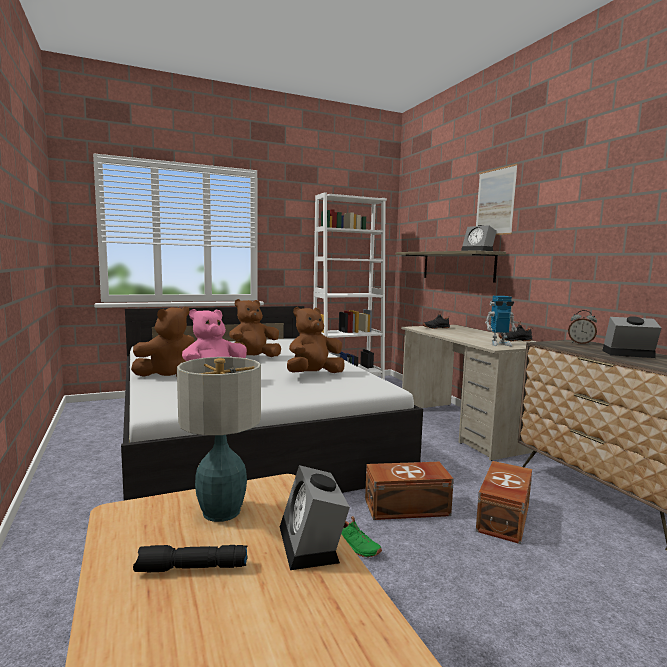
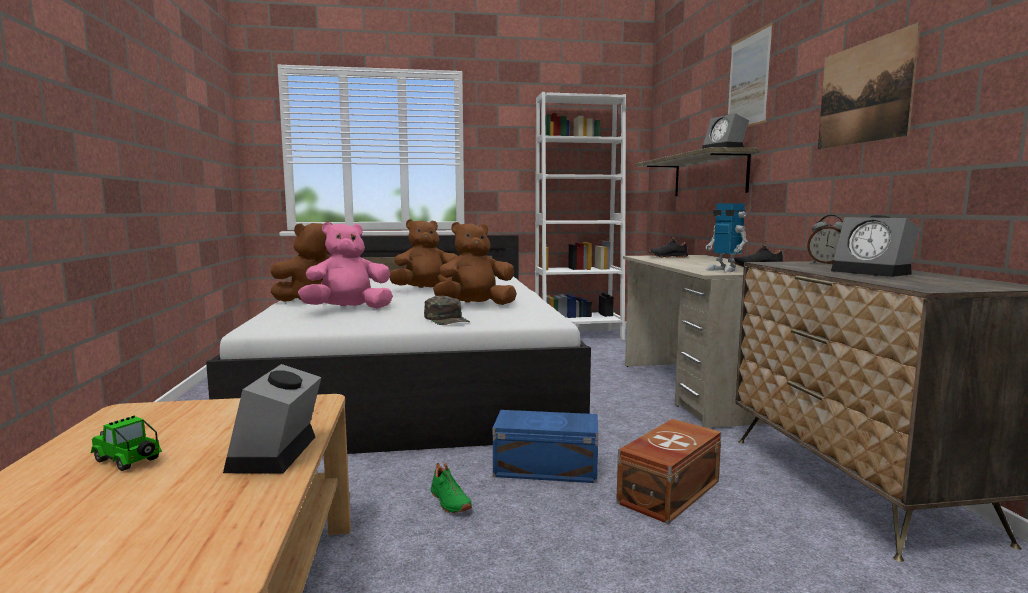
camera: 15 degrees right, 0 degrees up
(191, 569) = (129, 461): black flashlight -> toy car
(222, 511) = (223, 418): table lamp -> none
(309, 391) = (447, 319): none -> green cap
(408, 508) = (547, 469): brown storage box -> blue storage box
(499, 344) = (724, 270): toy robot -> toy robot turned 45 degrees clockwise
(598, 225) = (864, 93): none -> picture
(627, 354) = (874, 272): alarm clock -> alarm clock turned 150 degrees counterclockwise

